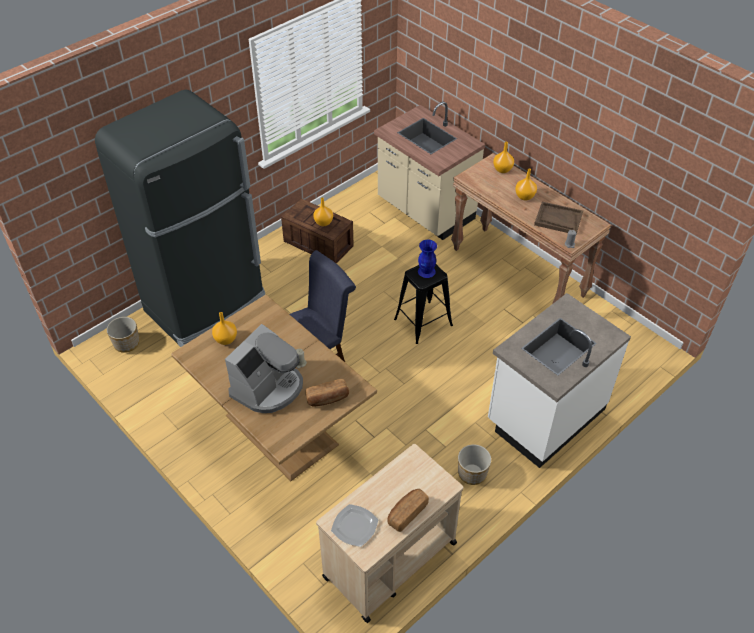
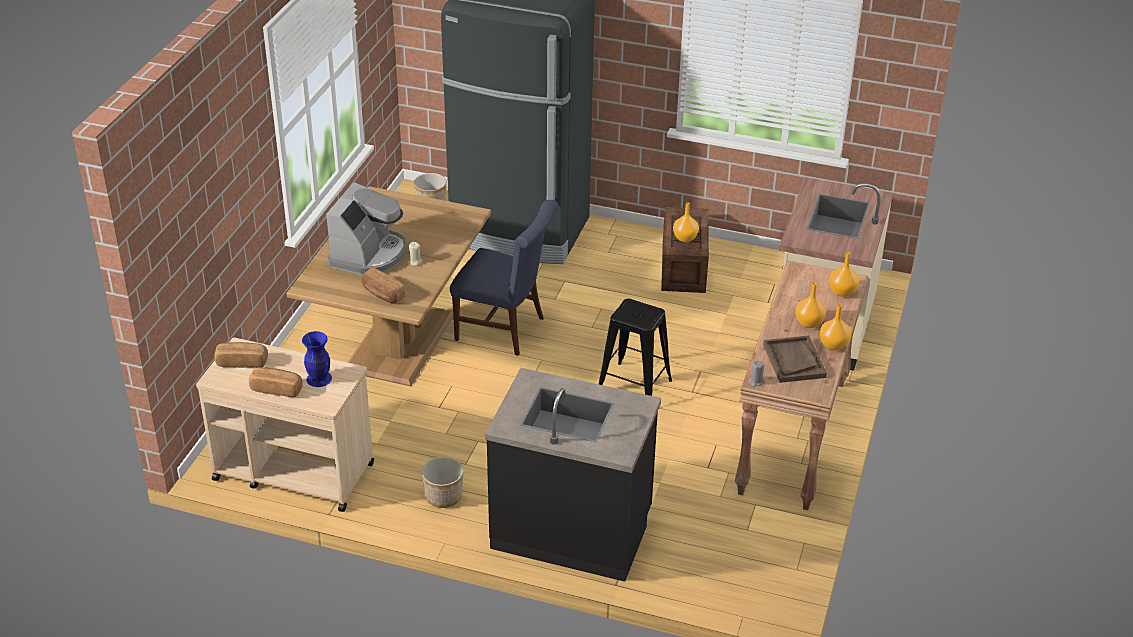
camera: 60 degrees right, 10 degrees down
(225, 340) = (409, 208): orange vase -> orange vase (833, 345)
(268, 388) = (369, 254): coffee machine -> coffee machine turned 75 degrees counterclockwise
(355, 526) = (242, 362): plate -> bread
(426, 271) = (641, 313): blue vase -> blue vase (318, 379)
(544, 415) = (572, 530): white counter -> black counter

